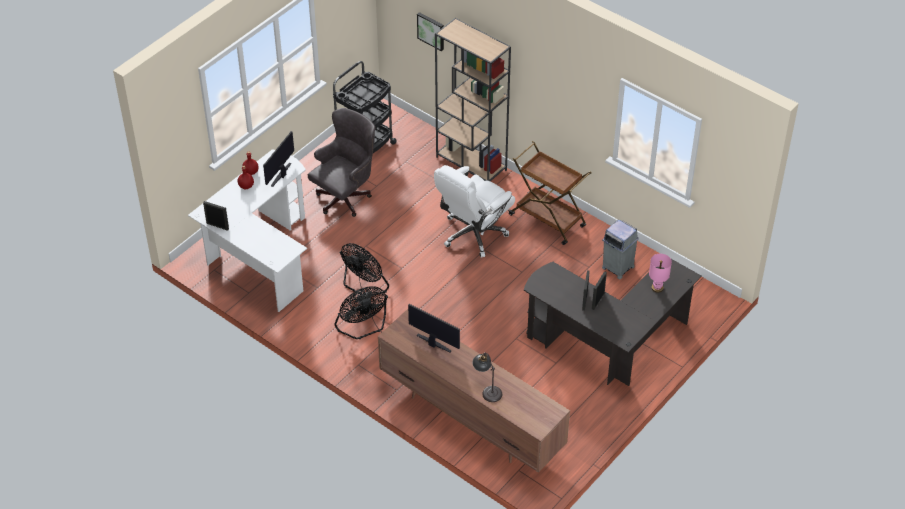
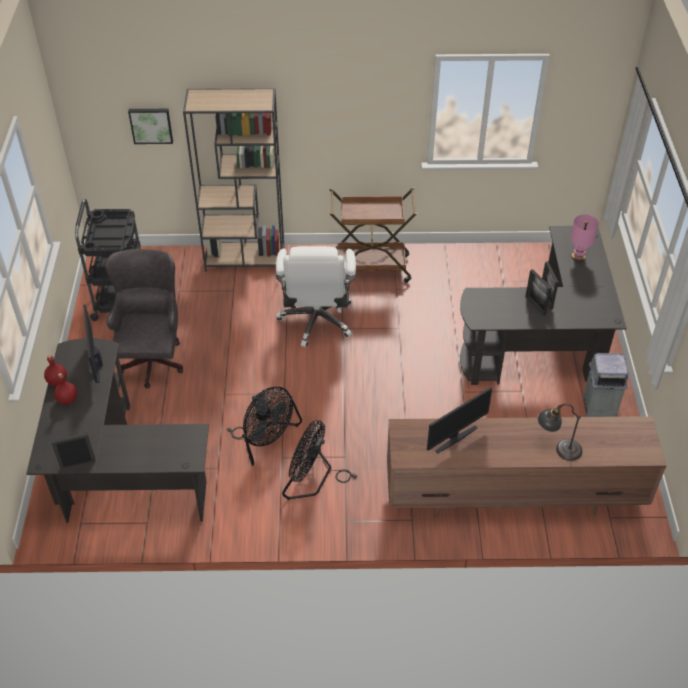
camera: 40 degrees left, 0 degrees up
(259, 254) = (116, 472): white desk -> black desk
(360, 288) = (263, 439): black fan -> black fan turned 135 degrees clockwise
(433, 344) = (455, 438): monitor -> monitor turned 150 degrees clockwise
(617, 267) = (473, 274): grey trash can -> grey trash can (598, 408)

